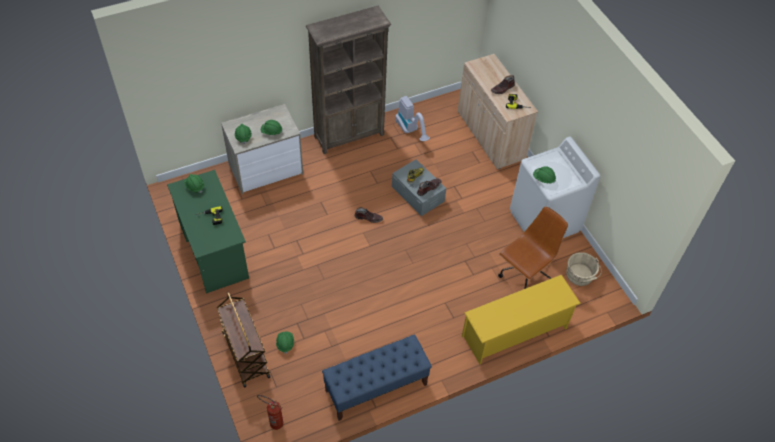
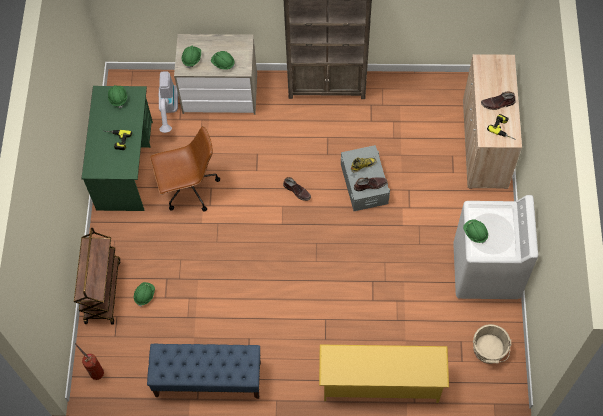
camera: 30 degrees right, 10 degrees up
(411, 131) = (397, 105): vacuum cleaner -> vacuum cleaner (169, 111)
(525, 275) = (428, 324): brown office chair -> brown office chair (188, 189)

